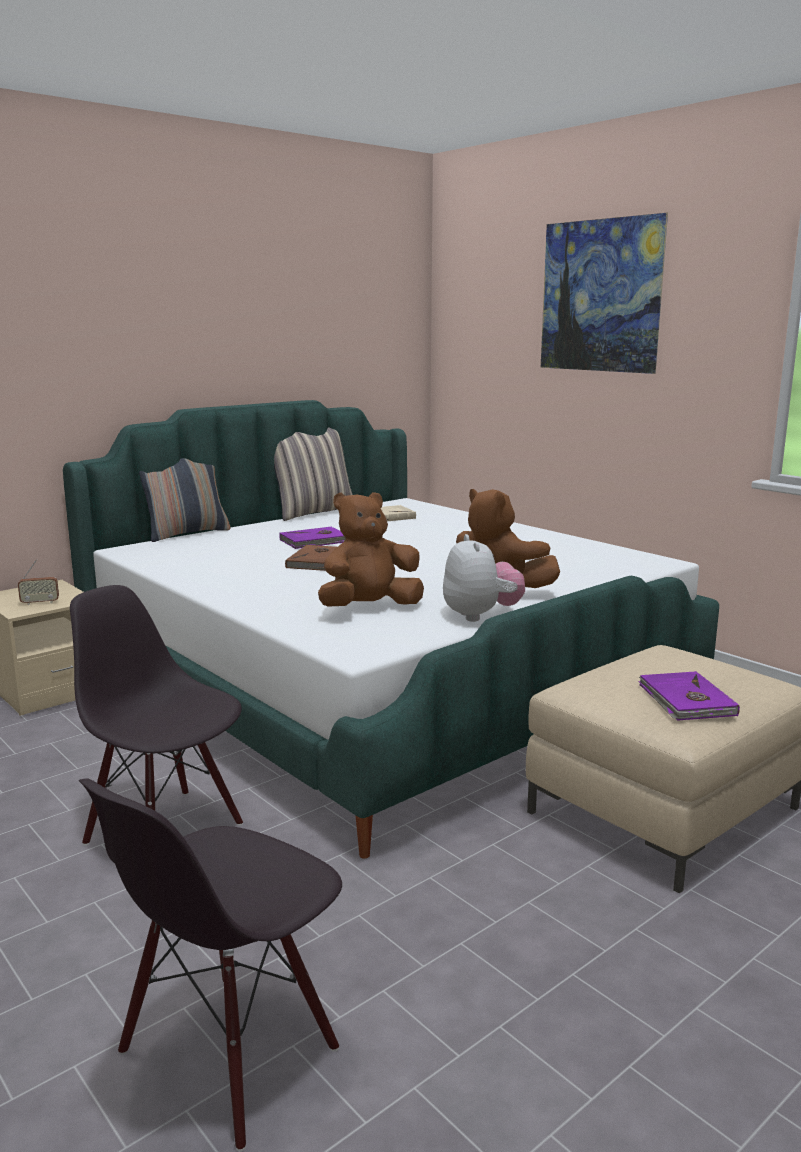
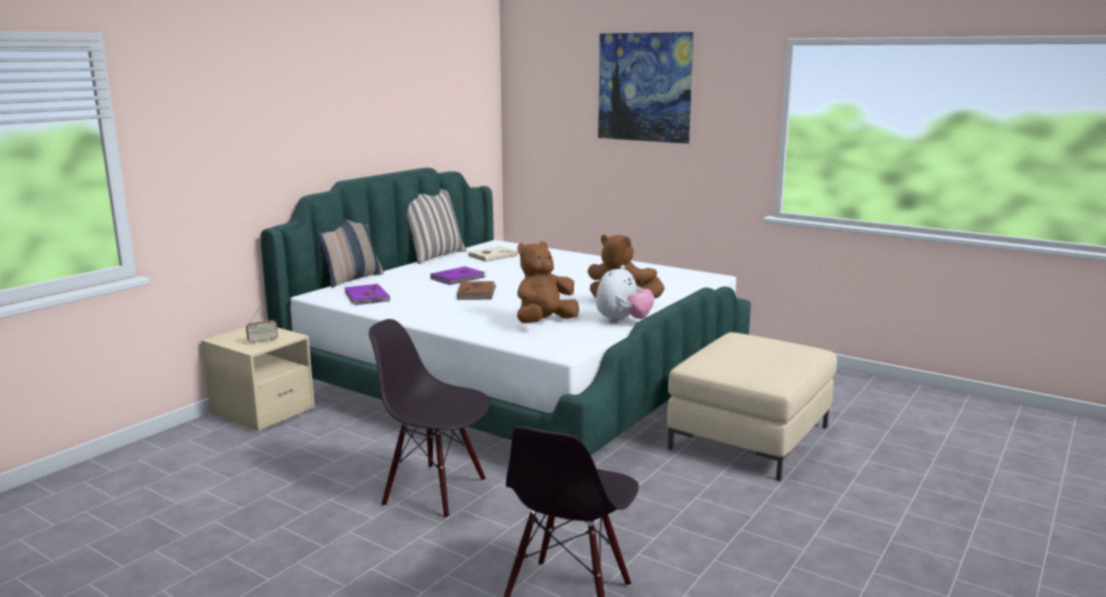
camera: 15 degrees left, 0 degrees up
(480, 616) = (623, 321): plush toy -> plush toy turned 60 degrees clockwise
(685, 700) = (768, 363): purple book -> purple book (366, 297)

